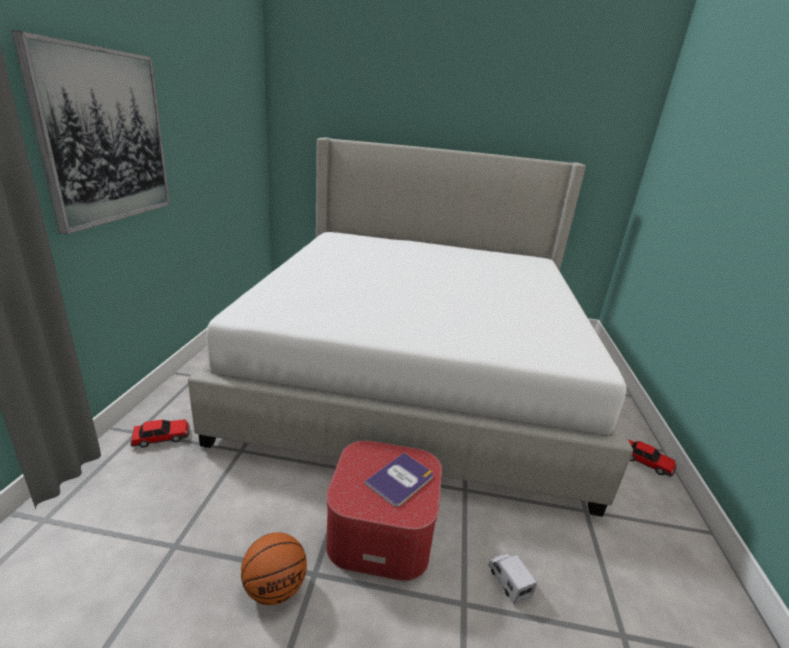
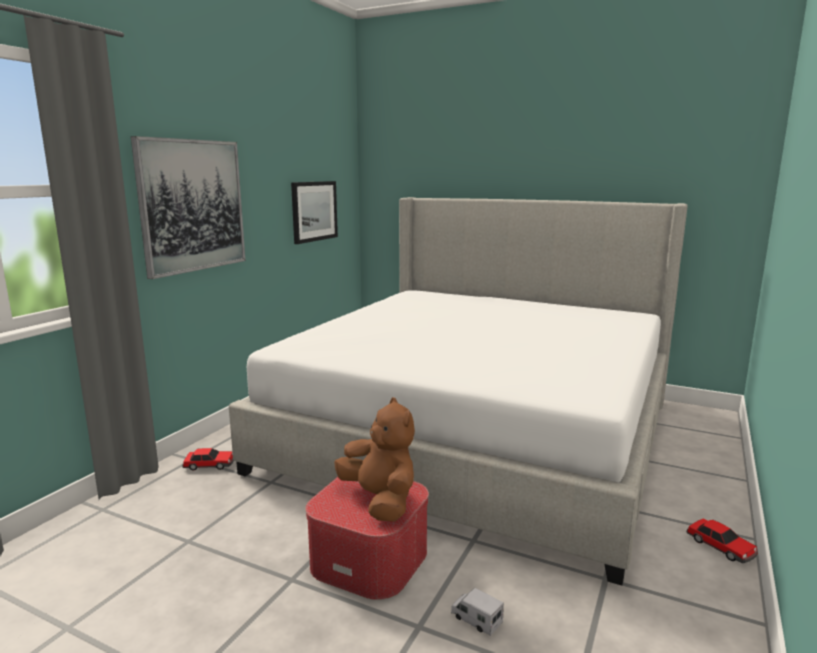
camera: 20 degrees right, 10 degrees down
(230, 147) = (314, 211): none -> picture
(275, 588) = (254, 583): basketball -> none
(400, 480) = (380, 501): book -> brown plush toy
(509, 581) = (476, 619): toy truck -> toy truck turned 45 degrees counterclockwise

